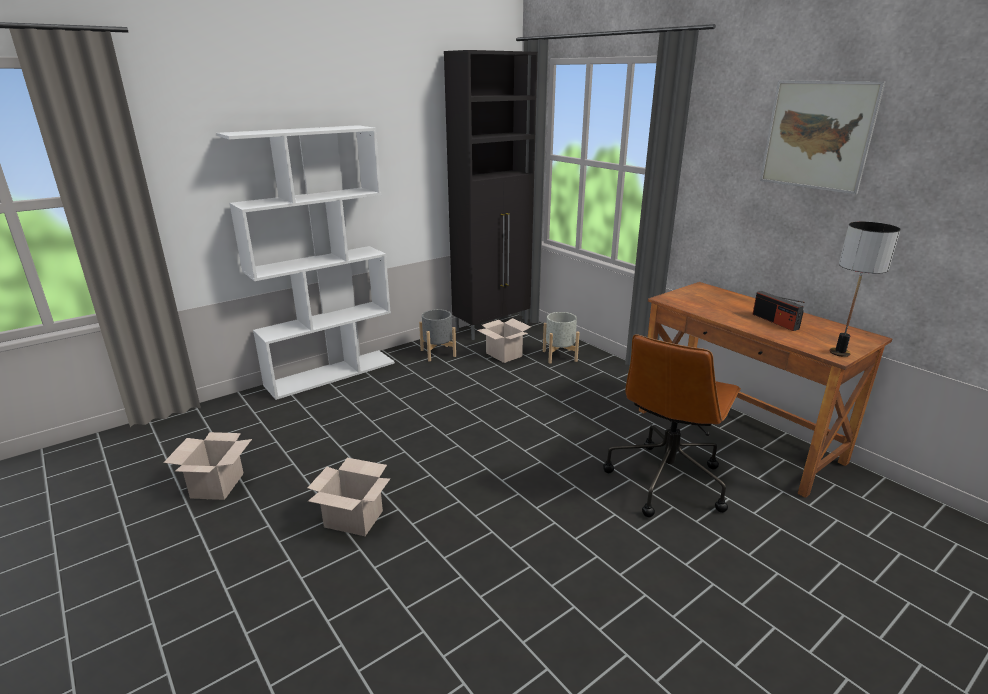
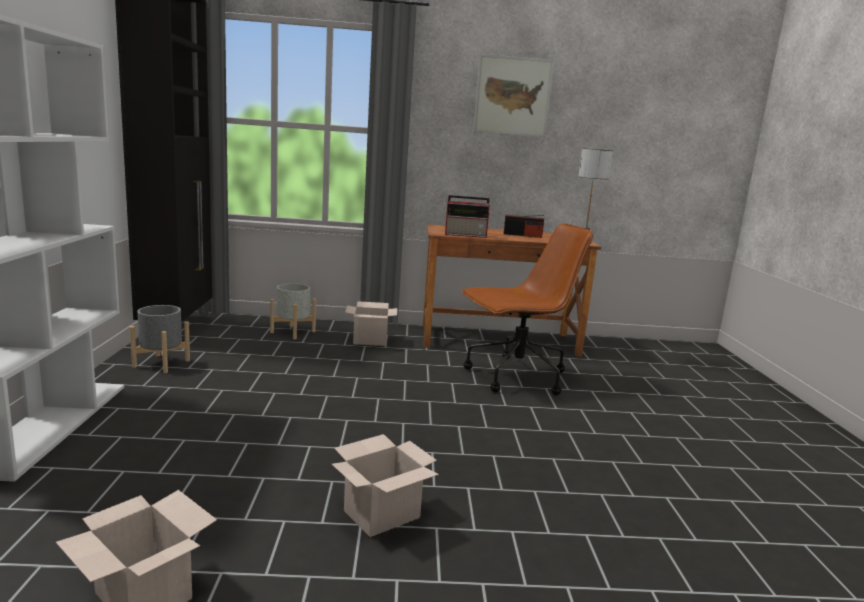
camera: 55 degrees left, 10 degrees down
(503, 354) = (237, 345): cardboard box -> cardboard box (369, 340)
(666, 480) = (515, 377): brown office chair -> brown office chair turned 90 degrees counterclockwise
(693, 307) = (466, 235): none -> radio

